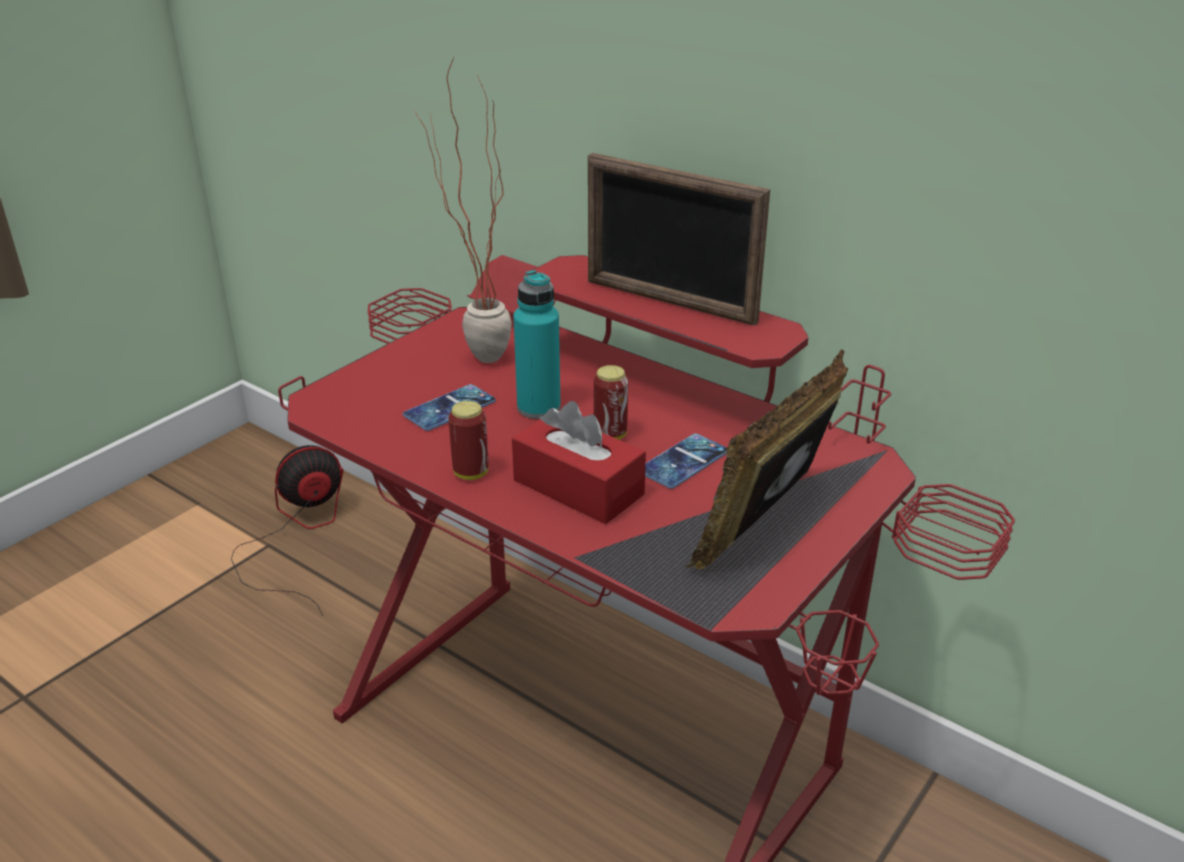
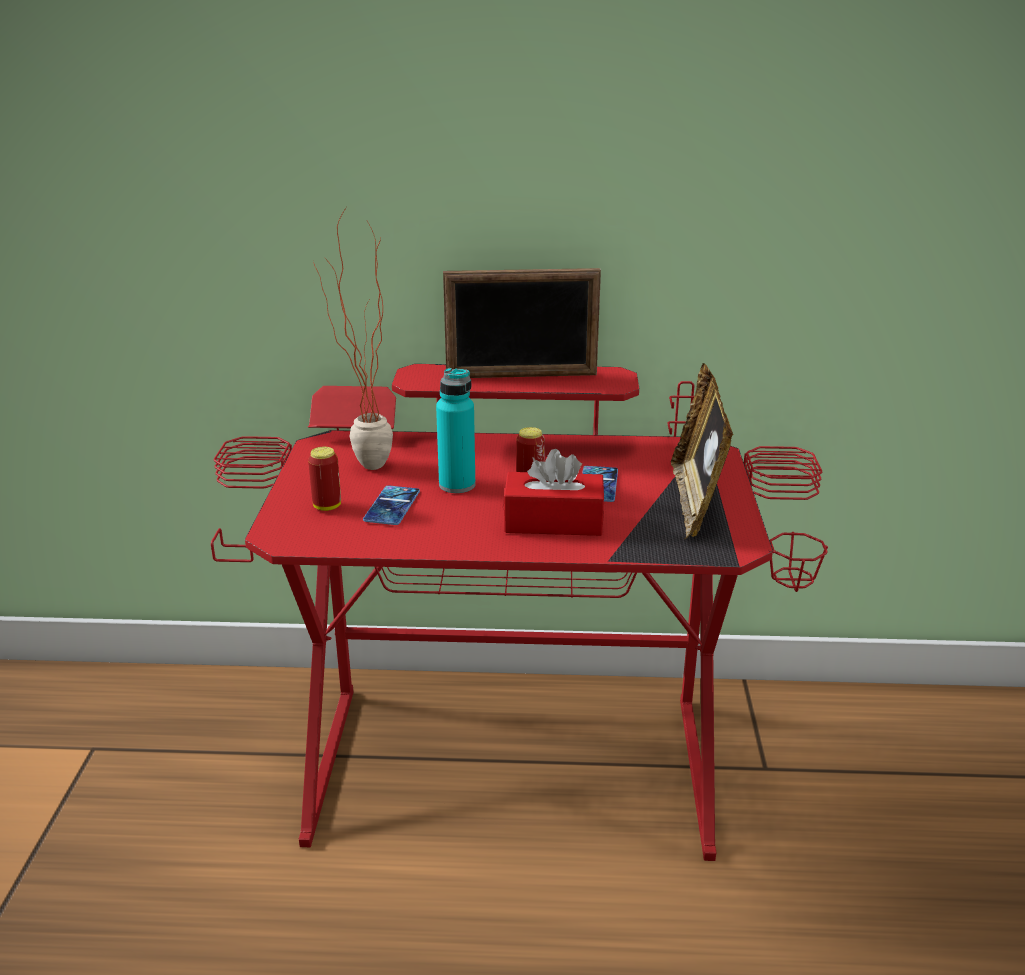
camera: 35 degrees left, 5 degrees down
(299, 534) = (116, 728): fan -> none
(471, 473) = (468, 539): can -> can (327, 506)

